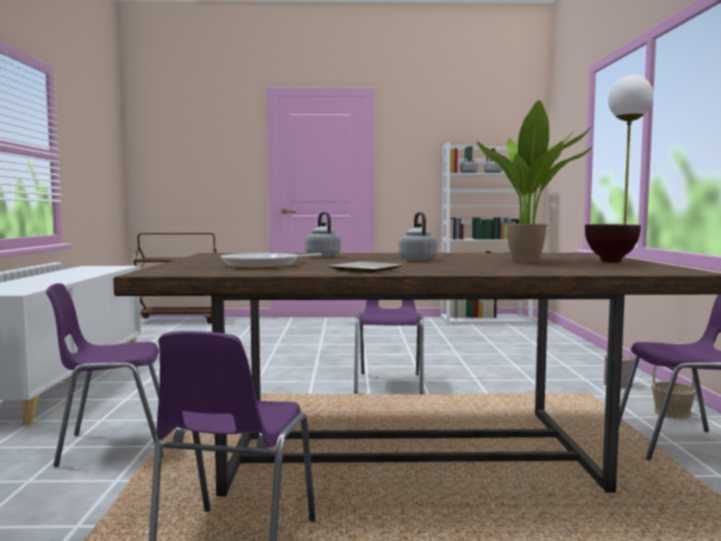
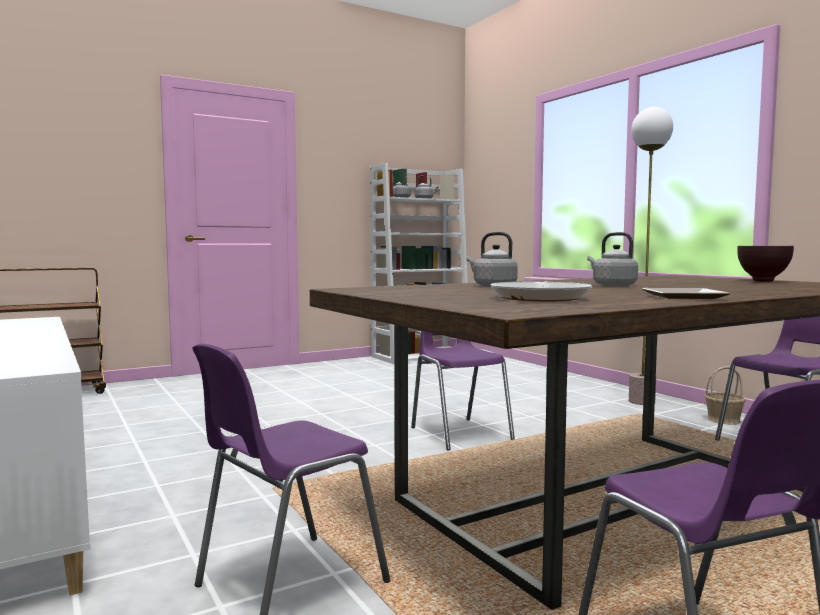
camera: 30 degrees left, 0 degrees up
(530, 261) = (711, 283): potted plant -> none

